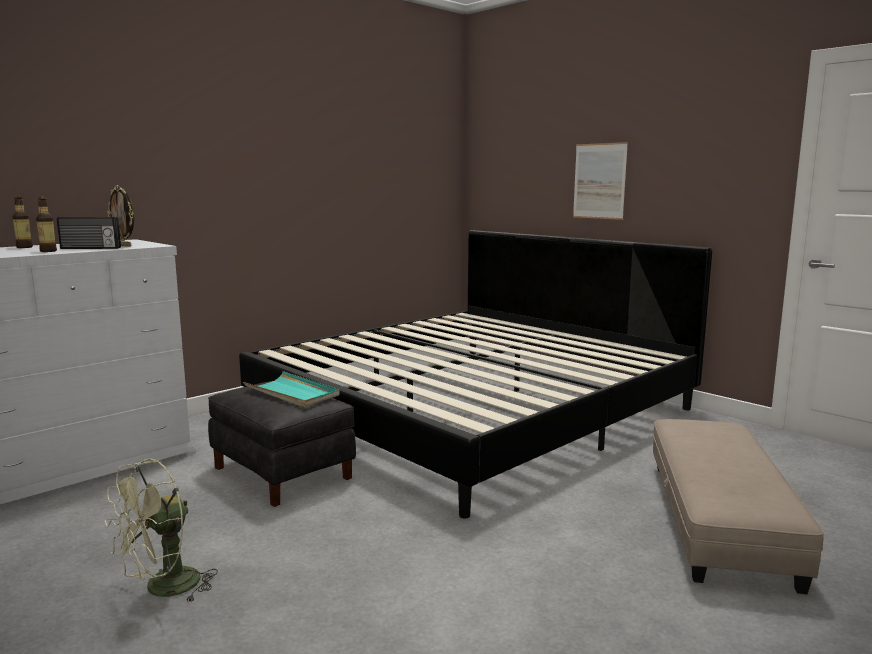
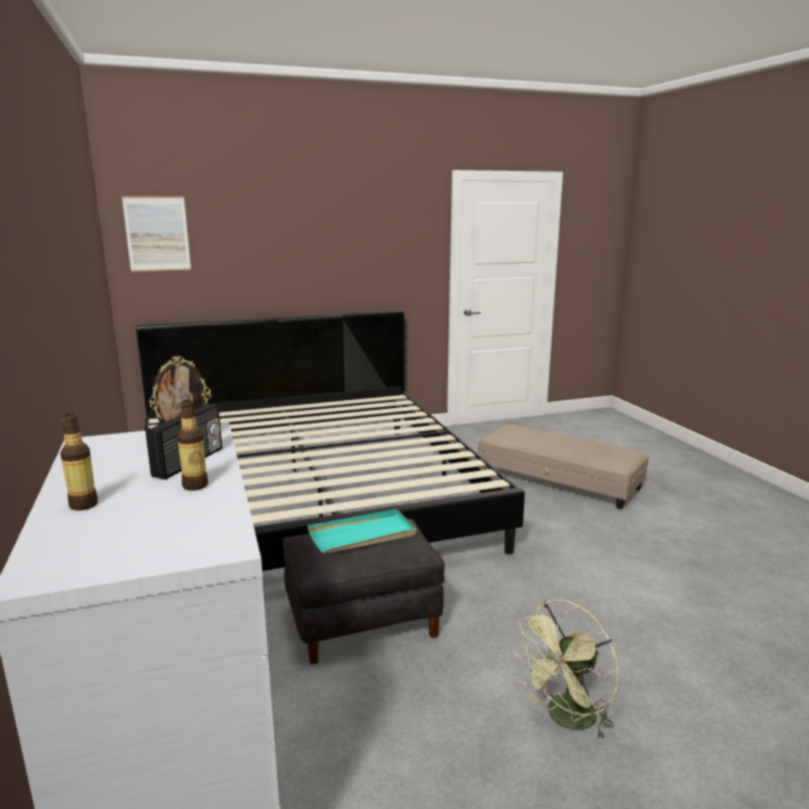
camera: 65 degrees left, 5 degrees up
(163, 589) = (566, 720): green fan -> green fan turned 75 degrees clockwise
(599, 181) = (295, 263): picture -> picture (157, 234)

